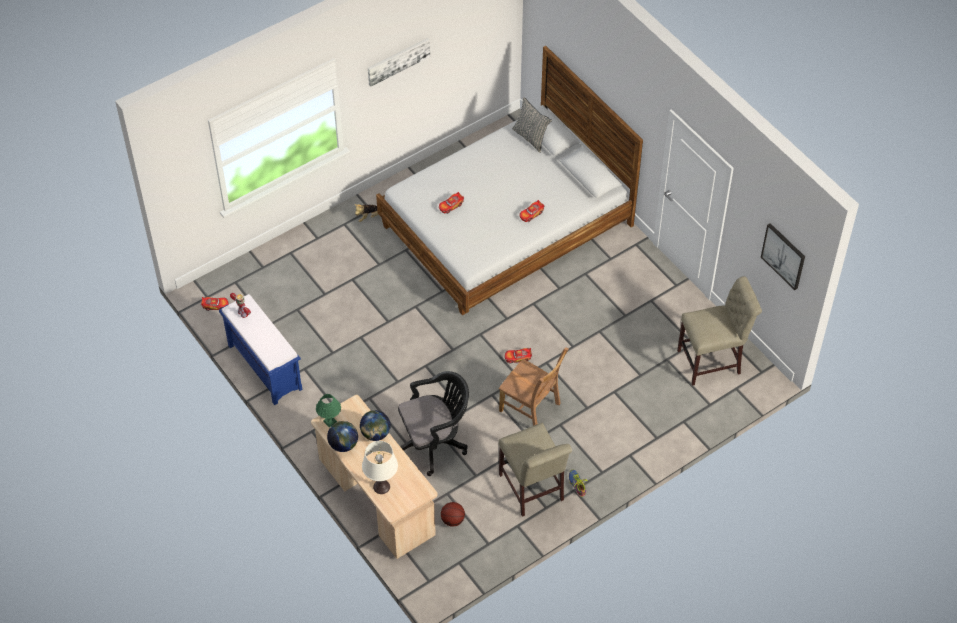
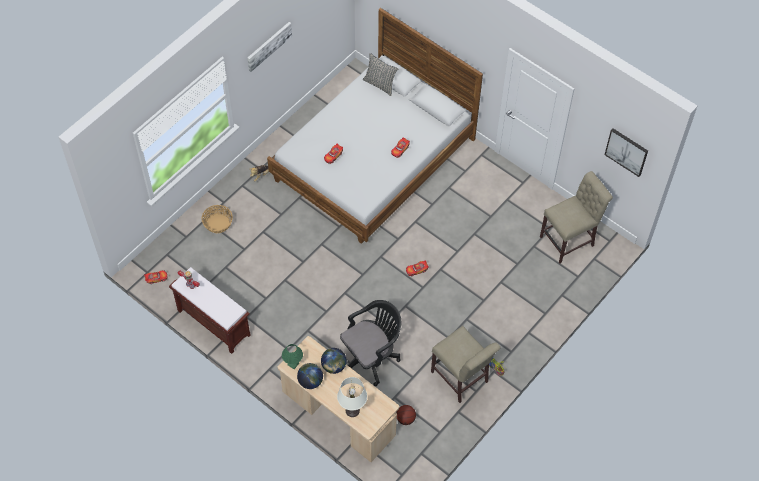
camera: 15 degrees left, 5 degrees up
(264, 367) = (213, 322): blue bench -> brown bench
(303, 260) = (217, 223): none -> basket
(531, 409) = (440, 311): brown chair -> none

